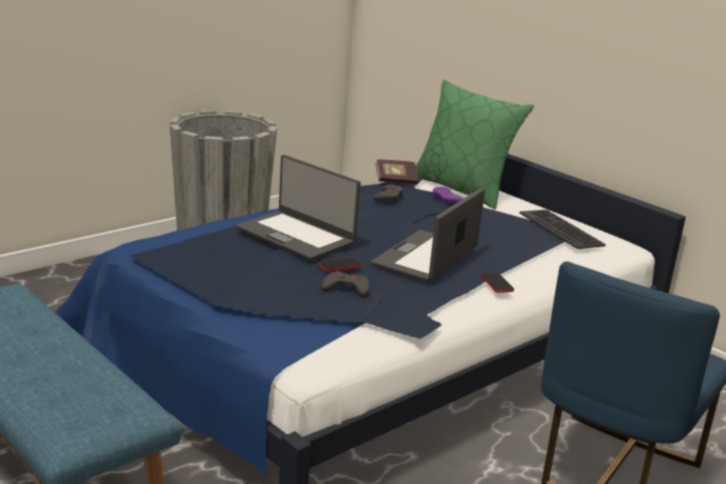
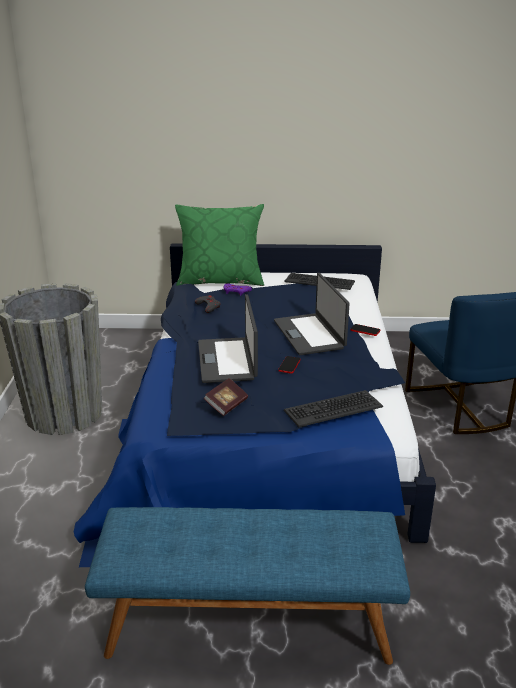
camera: 45 degrees left, 5 degrees up
(290, 312) = (333, 409): none -> keyboard
(296, 235) = (228, 360): laptop -> laptop turned 90 degrees clockwise
(346, 288) = (323, 377): grey game controller -> none
(396, 180) = (185, 293): book -> book (226, 405)

